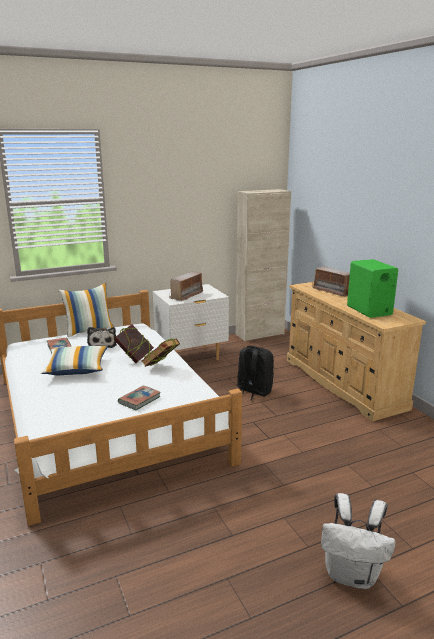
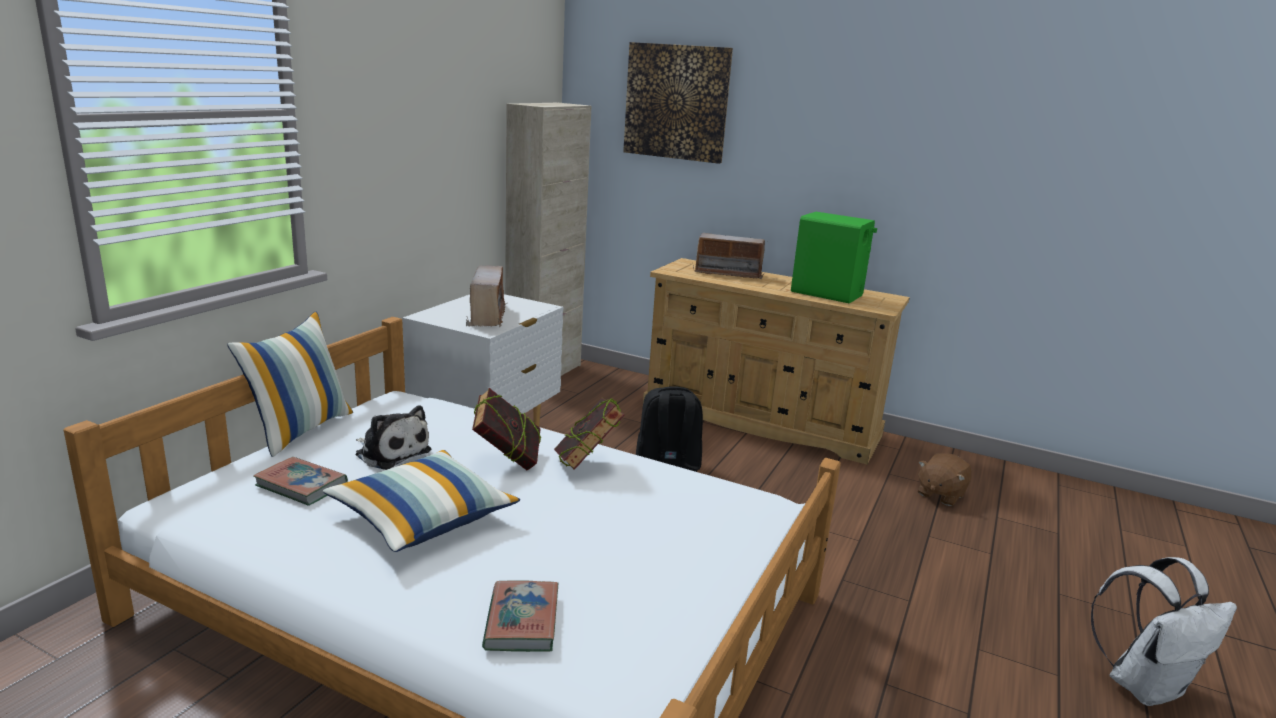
camera: 40 degrees left, 0 degrees up
(139, 400) = (655, 537): book -> book (522, 621)
(328, 190) = (676, 102): none -> picture
(394, 449) = (940, 494): none -> brown plush toy

